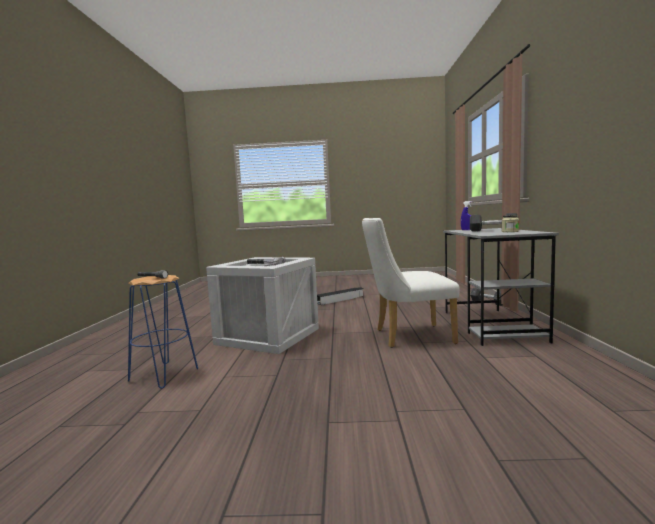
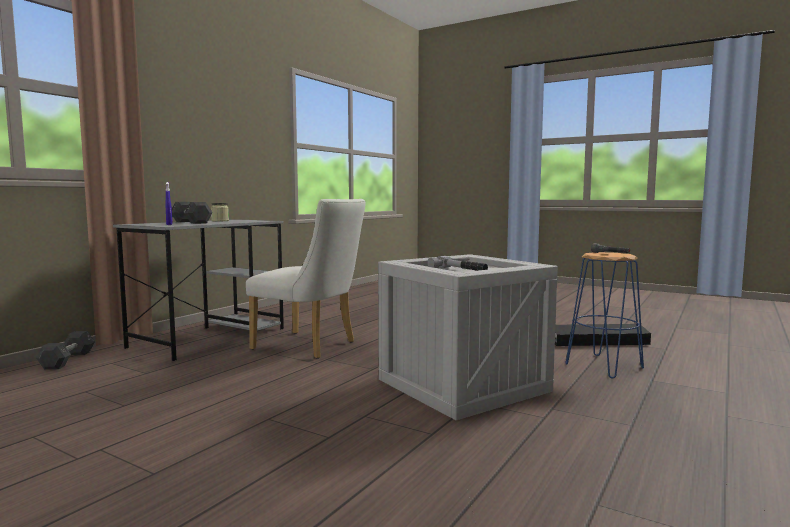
camera: 150 degrees left, 0 degrees up
(338, 299) = (172, 457): black storage box -> black storage box (596, 341)

